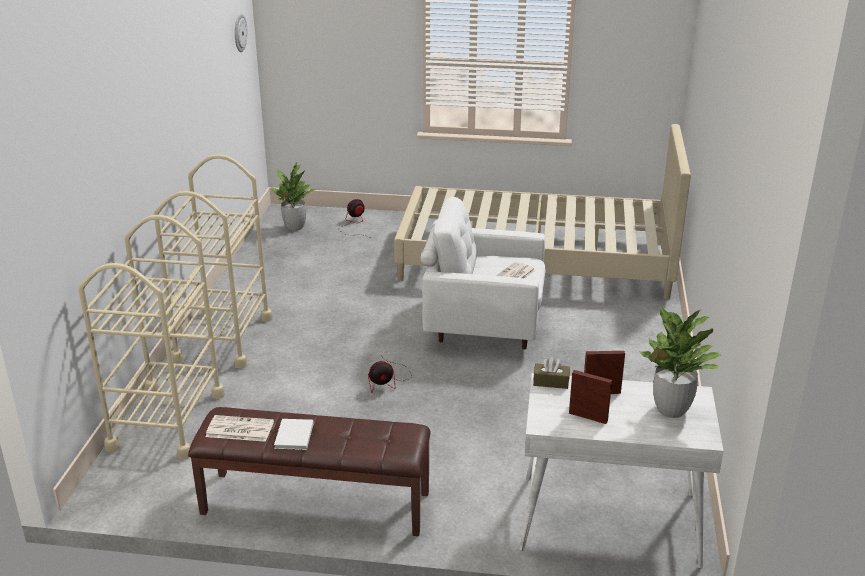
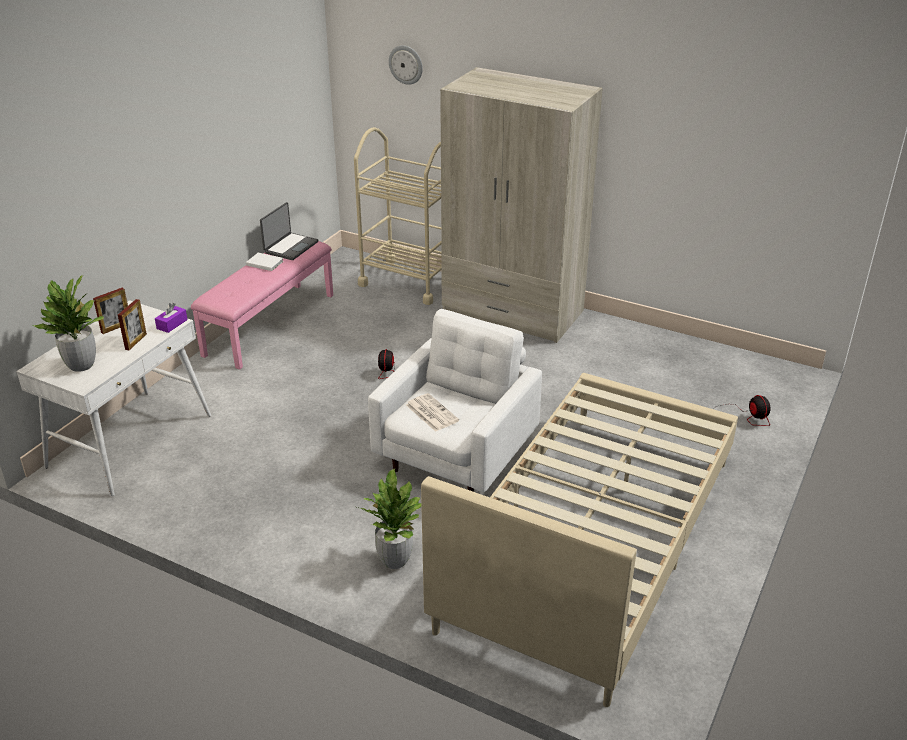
camera: 110 degrees right, 5 degrees up
(223, 339) = (513, 312): beige cart -> beige wardrobe
(239, 33) = (805, 139): wall clock -> wall clock (406, 64)
(239, 429) = (290, 247): newspaper -> laptop
(294, 227) = (743, 375): potted plant -> potted plant (394, 560)
(315, 503) = (269, 324): brown bench -> pink bench
(551, 382) = (172, 324): brown tissue box -> purple tissue box

